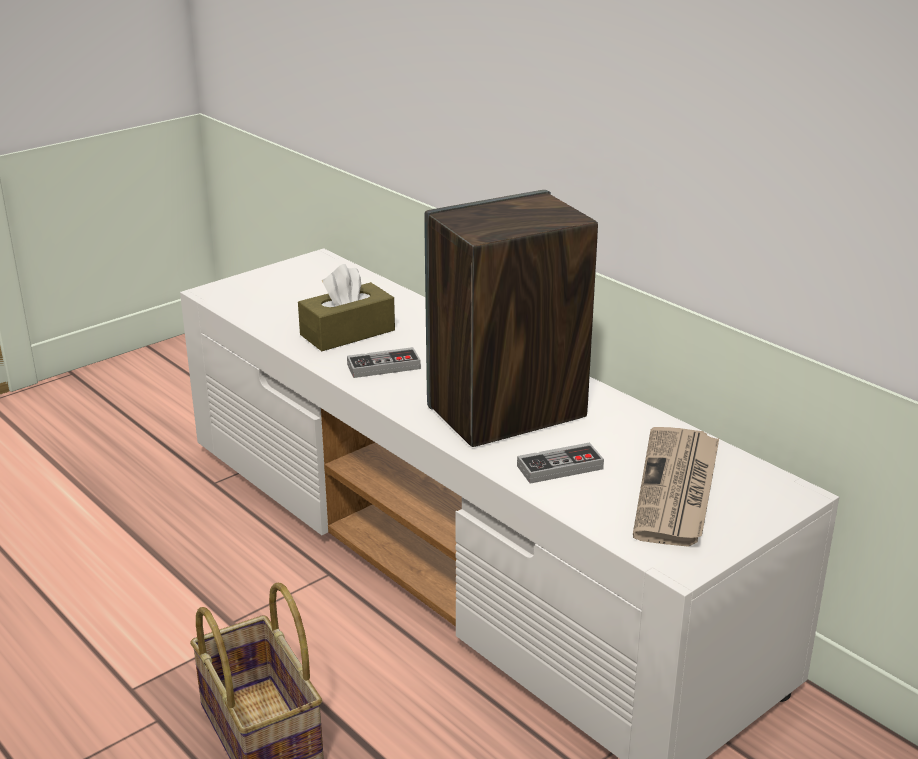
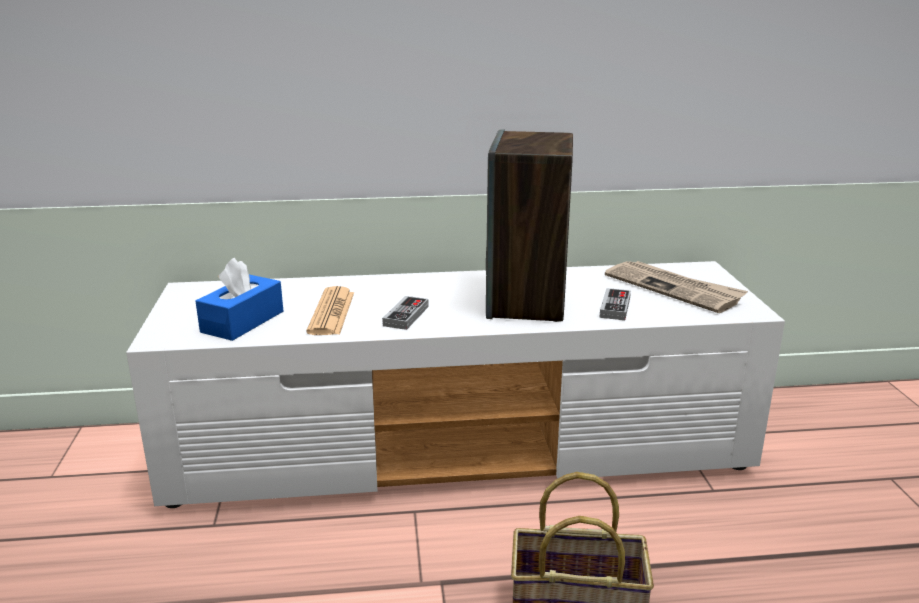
camera: 55 degrees left, 5 degrees down
(282, 307) = (242, 322): none -> blue tissue box
(347, 333) = (331, 312): brown tissue box -> newspaper

